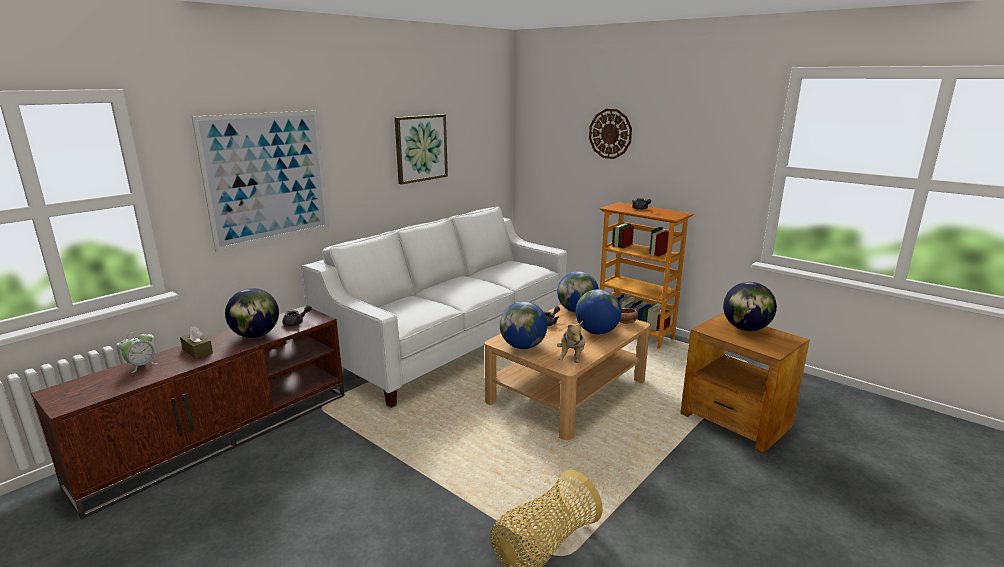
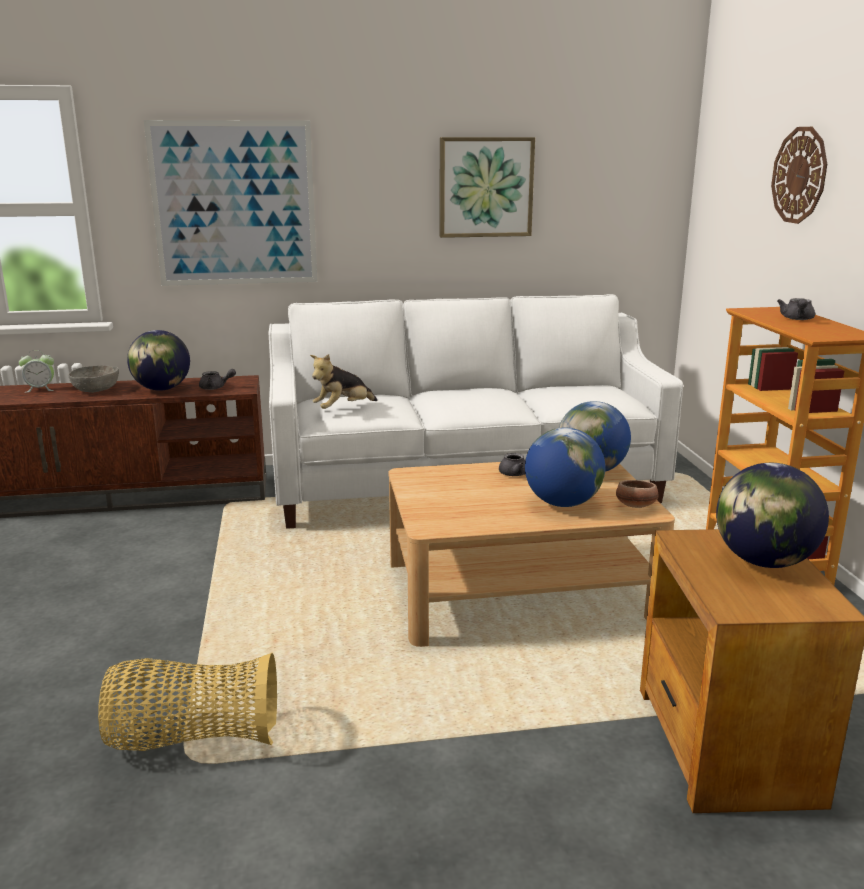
camera: 40 degrees right, 0 degrees up
(197, 351) = (96, 389): brown tissue box -> grey bowl
(523, 346) = (425, 487): globe -> none
(571, 358) = (458, 520): plush toy -> plush toy (343, 409)

